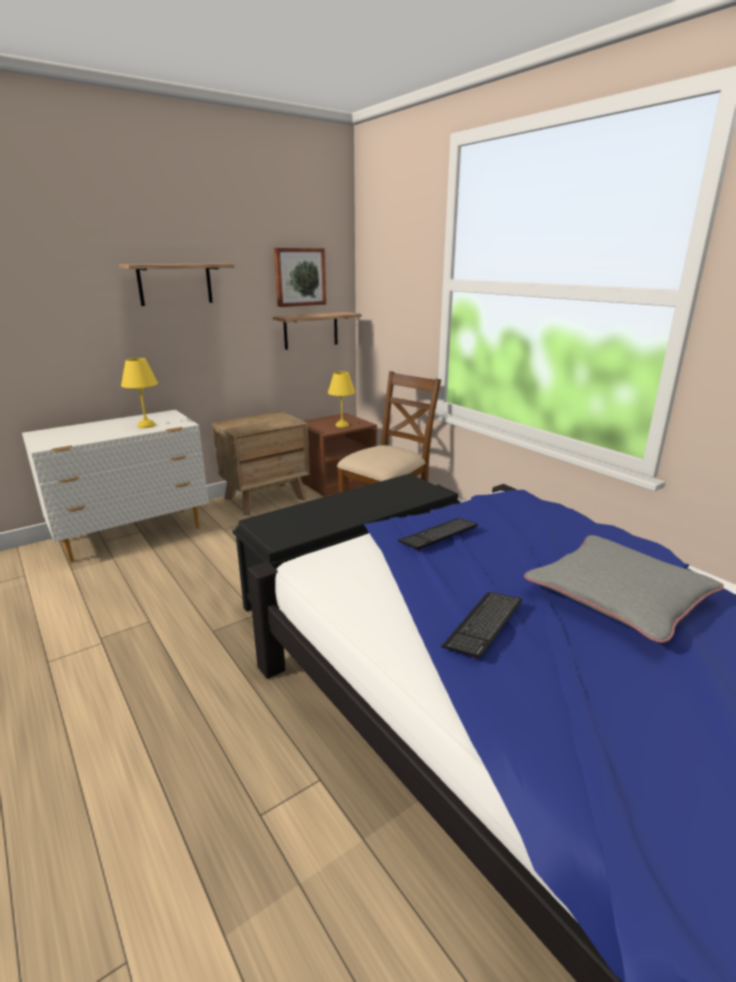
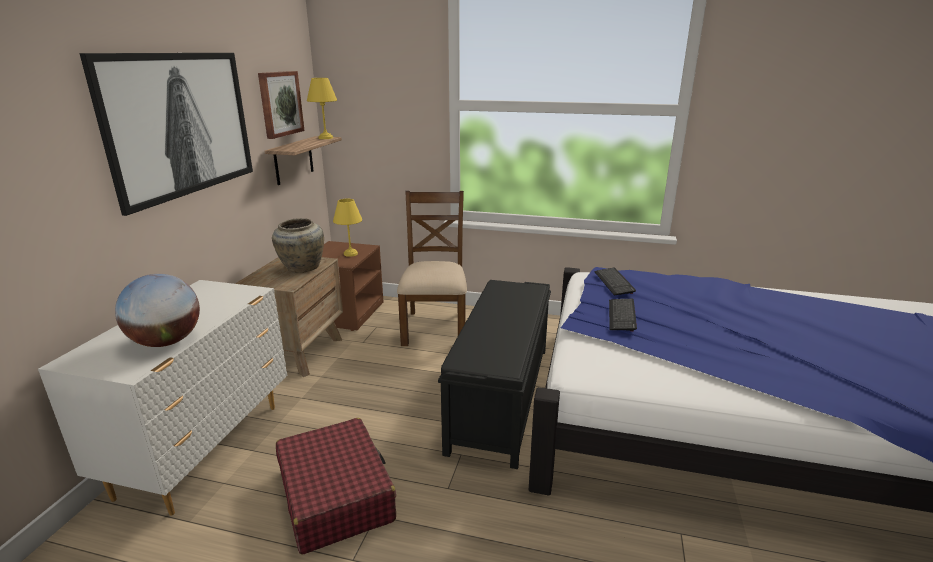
camera: 40 degrees left, 0 degrees up
(87, 437) = (167, 342): none -> globe
(146, 425) = (211, 306): yellow table lamp -> yellow table lamp (325, 138)
(149, 596) = (336, 495): none -> red suitcase
(175, 284) = (180, 124): shelf -> picture
(270, 423) = (301, 268): none -> beige vase
(483, 625) = (749, 359): keyboard -> keyboard (614, 282)
(618, 595) = (758, 314): grey pillow -> none

